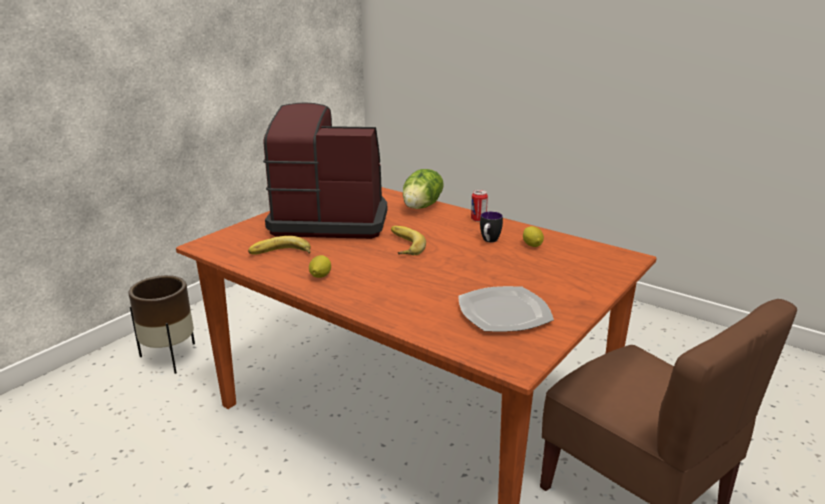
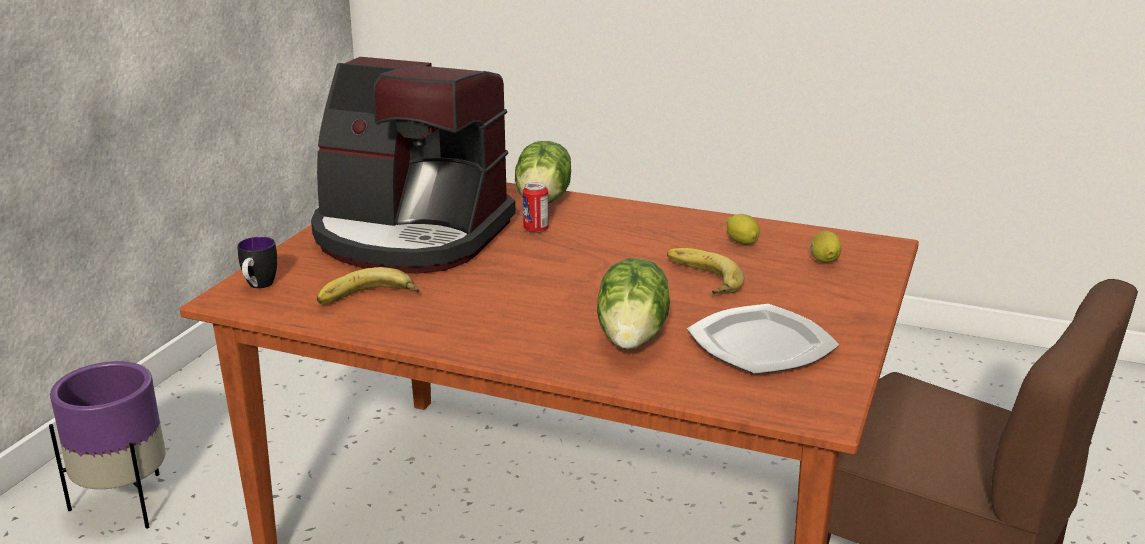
camera: 15 degrees left, 0 degrees up
(169, 358) = (124, 504): brown planter -> purple planter
(320, 276) = (455, 326): lemon -> lemon (824, 261)
(329, 220) = (410, 236): coffee machine -> coffee machine turned 150 degrees counterclockwise
(402, 245) = (551, 263): banana -> banana (700, 279)
(424, 297) = (634, 337): none -> lettuce
(478, 219) = (641, 212): can -> can (536, 229)
(489, 241) = (677, 243): mug -> mug (258, 287)

